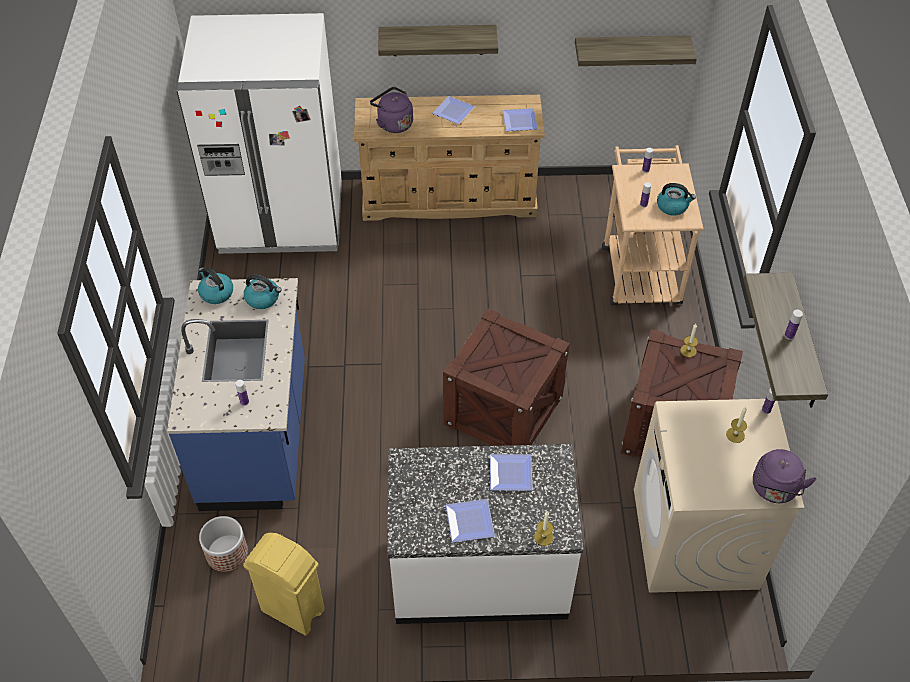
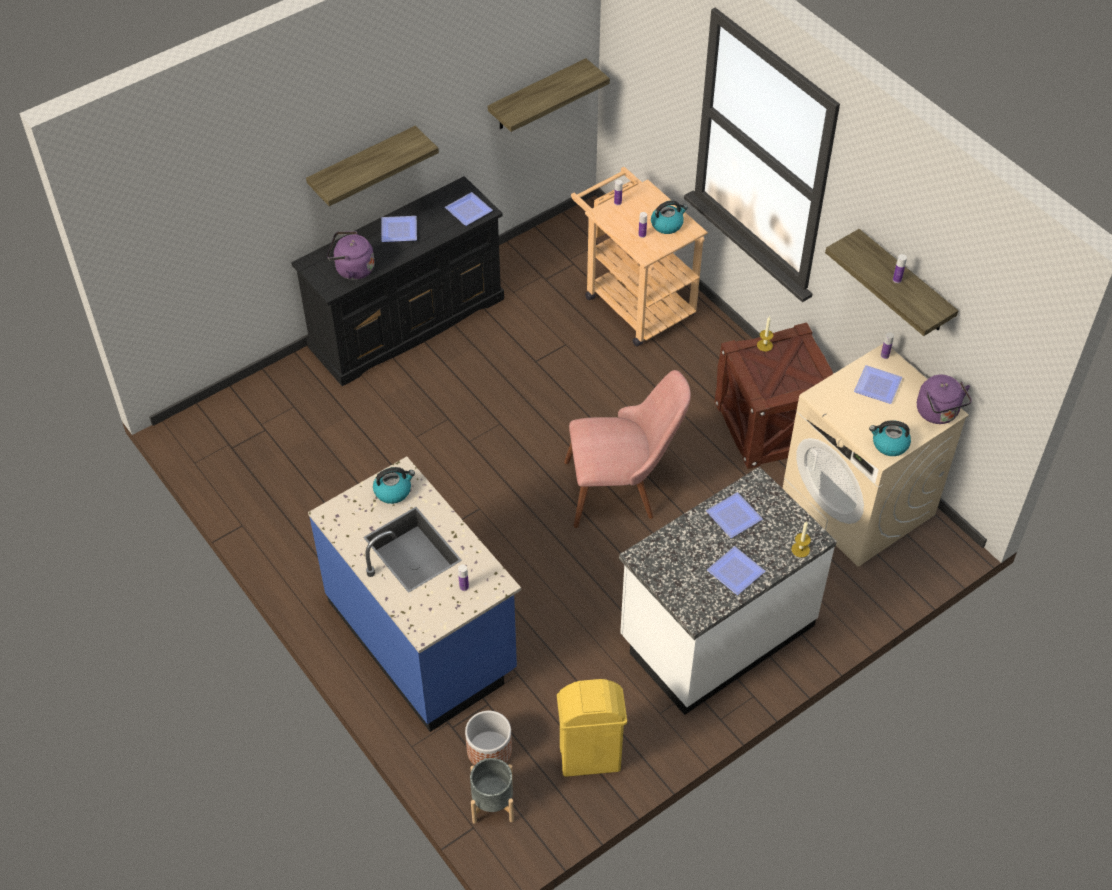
camera: 35 degrees left, 0 degrees up
(193, 596) = (493, 803): none -> grey planter
(216, 293) = (344, 510): kettle -> kettle (889, 444)
(281, 218) = (257, 425): white fridge -> none
(450, 198) = (408, 322): beige dresser -> black dresser
(504, 410) = (622, 488): crate -> pink chair
(735, 435) = (878, 387): candle -> plate

